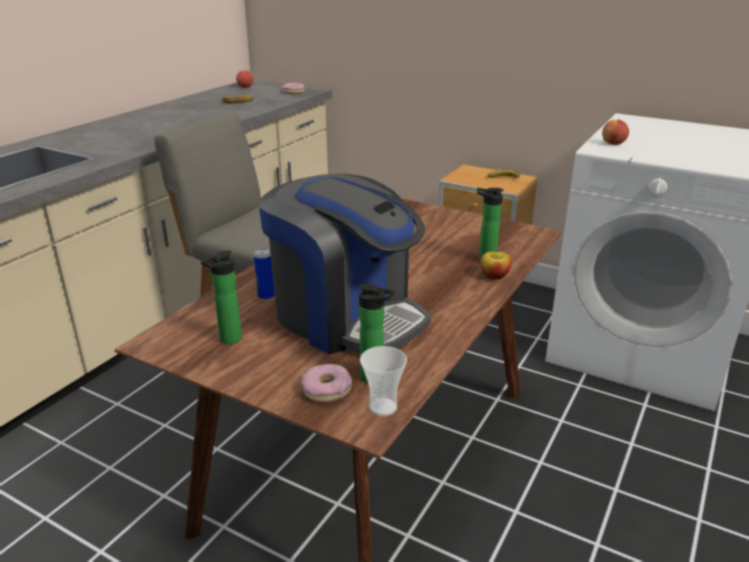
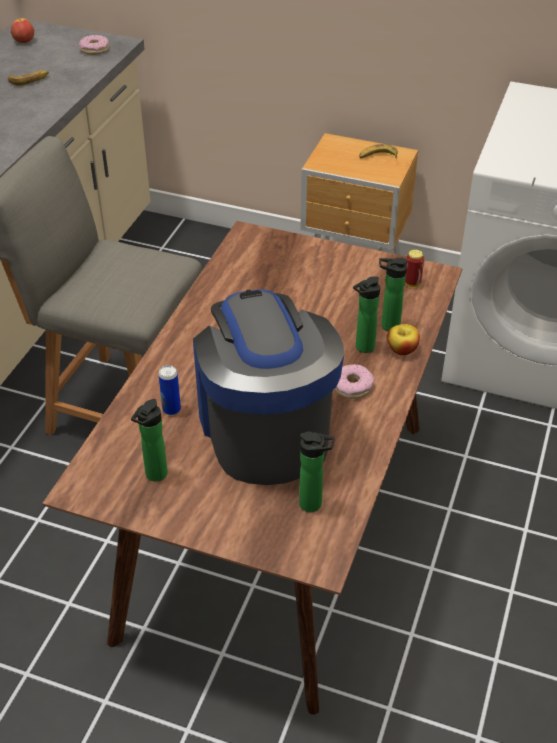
camera: 10 degrees left, 15 degrees up
(327, 389) = (272, 526): donut -> donut (352, 386)
(346, 317) = (264, 428): coffee machine -> coffee machine turned 135 degrees counterclockwise
(383, 407) = (330, 539): cup -> none
(457, 272) = (362, 348): none -> bottle
(513, 236) = (412, 283): none -> can
(613, 144) = (513, 151): apple -> none

